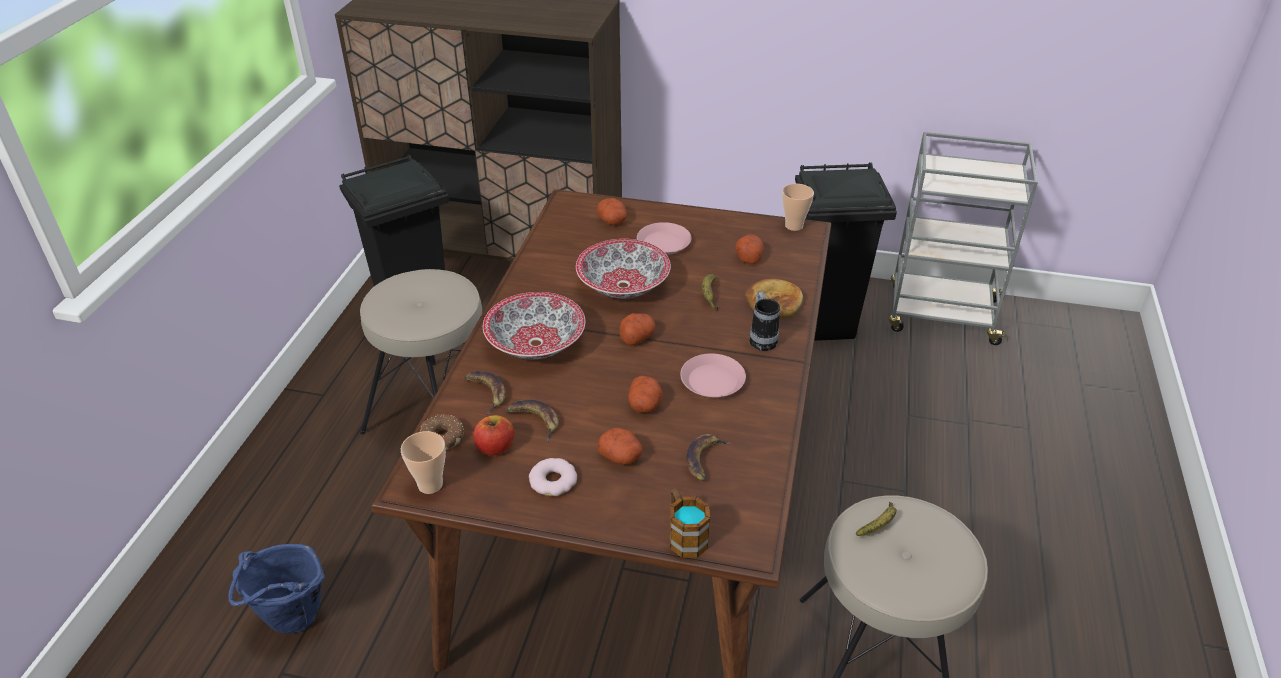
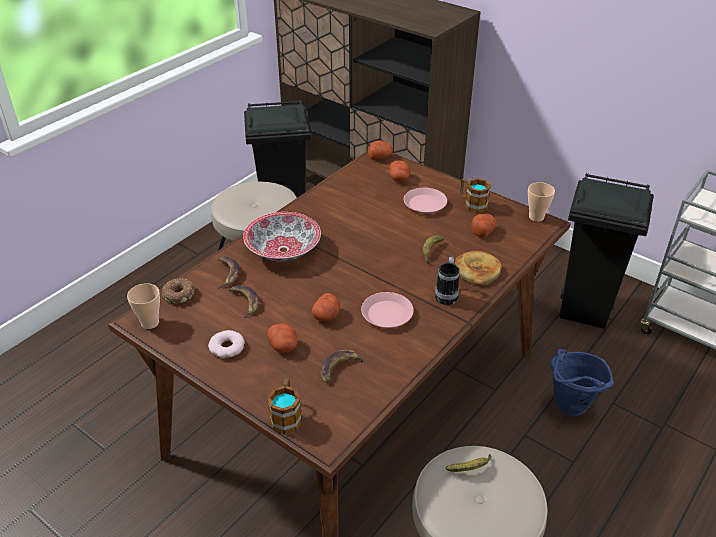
camera: 25 degrees right, 0 degrees up
(292, 624) = (96, 395): blue bucket -> blue bucket (569, 409)
(495, 447) = (206, 312): apple -> none
(623, 286) = (372, 227): bowl -> none
(637, 337) = (355, 266): potato -> potato (380, 157)
(716, 229) = (472, 204): none -> mug

